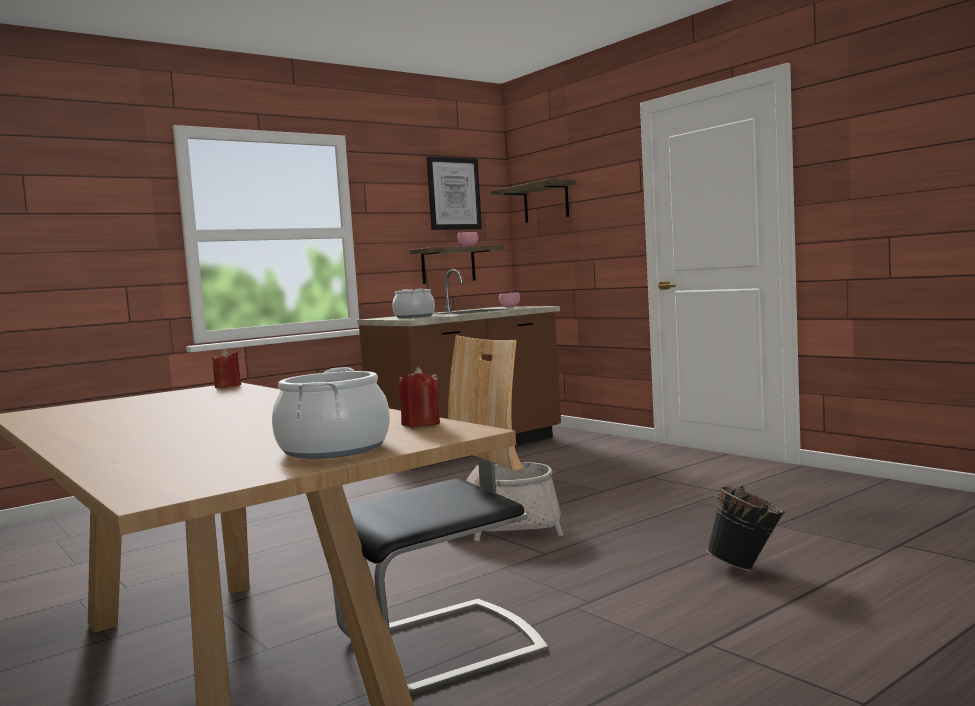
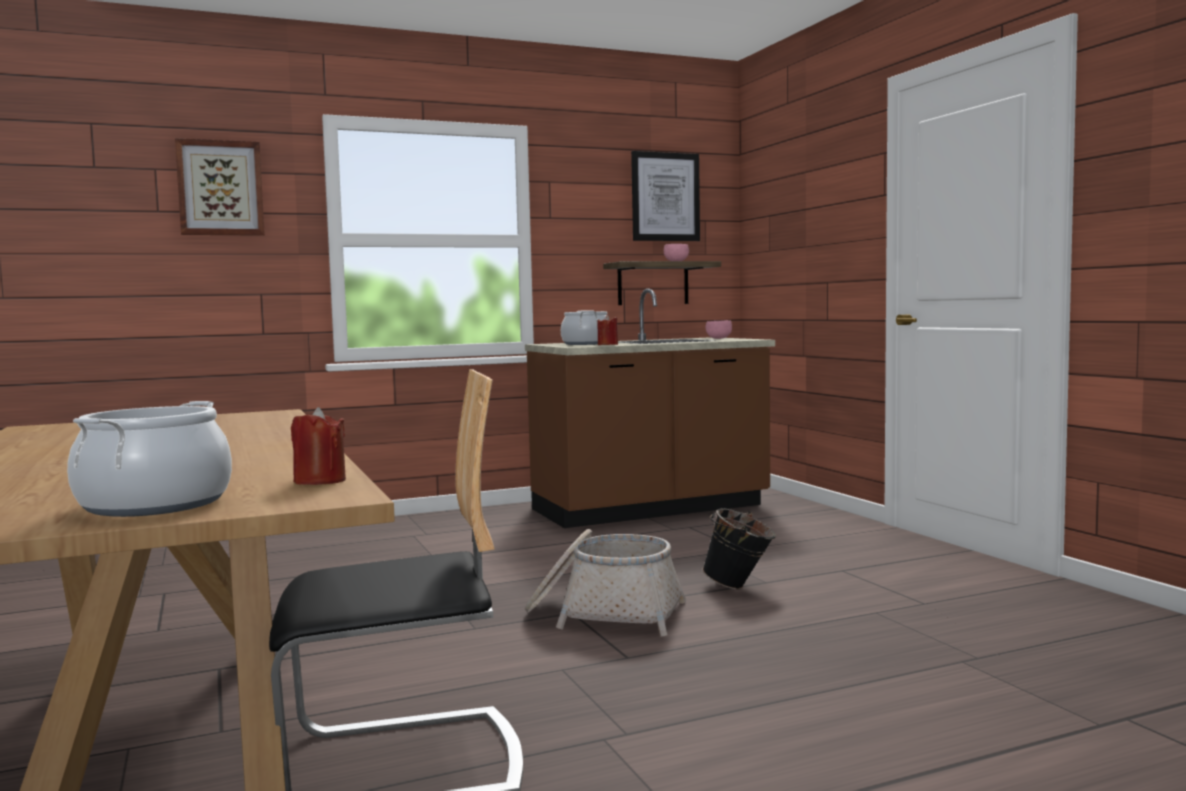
camera: 15 degrees right, 0 degrees up
(85, 191) = (220, 188): none -> picture
(228, 386) = (274, 413): red candle -> red candle (607, 345)
(546, 202) = (778, 209): shelf -> none
(747, 567) = (873, 717): black bucket -> black bucket (739, 587)

